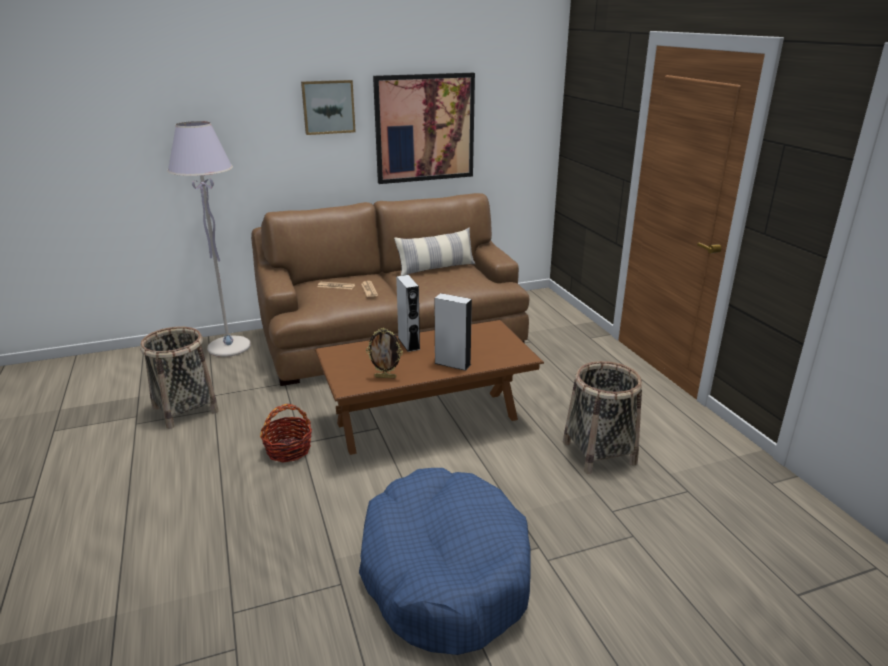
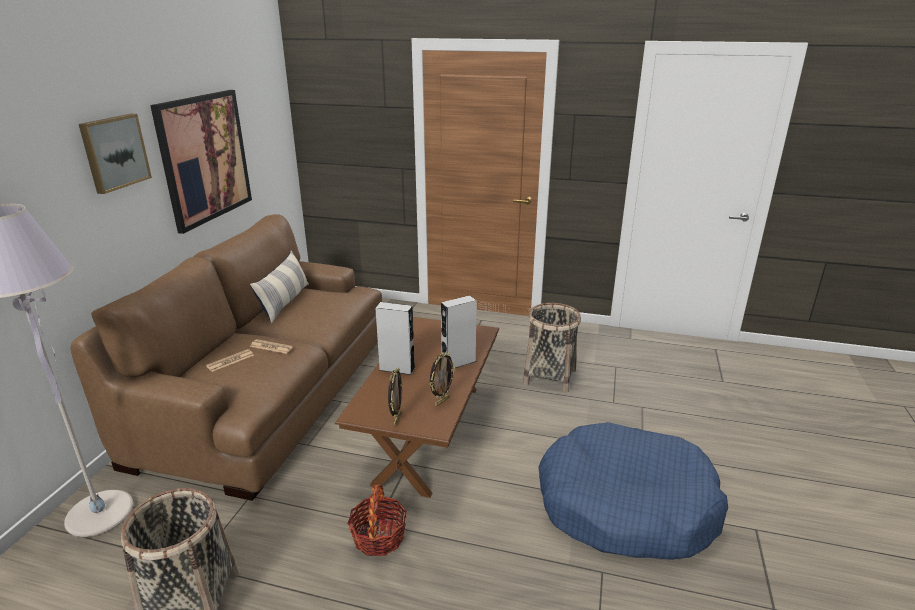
camera: 55 degrees left, 0 degrees up
(340, 368) = (396, 419): none -> picture frame

